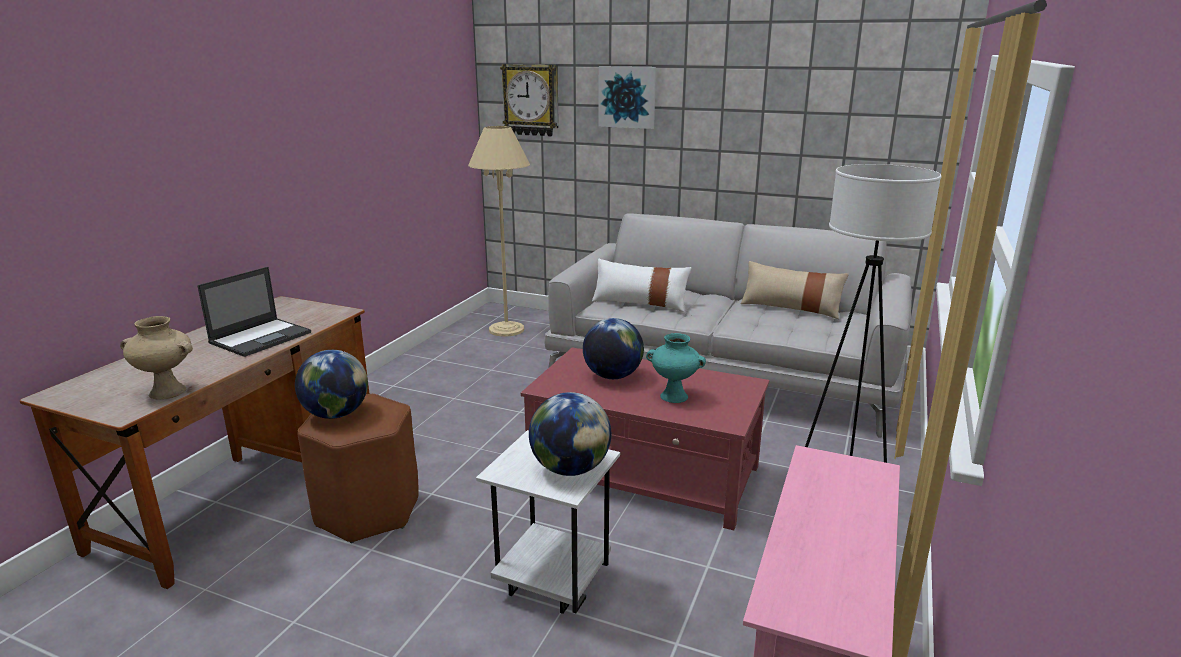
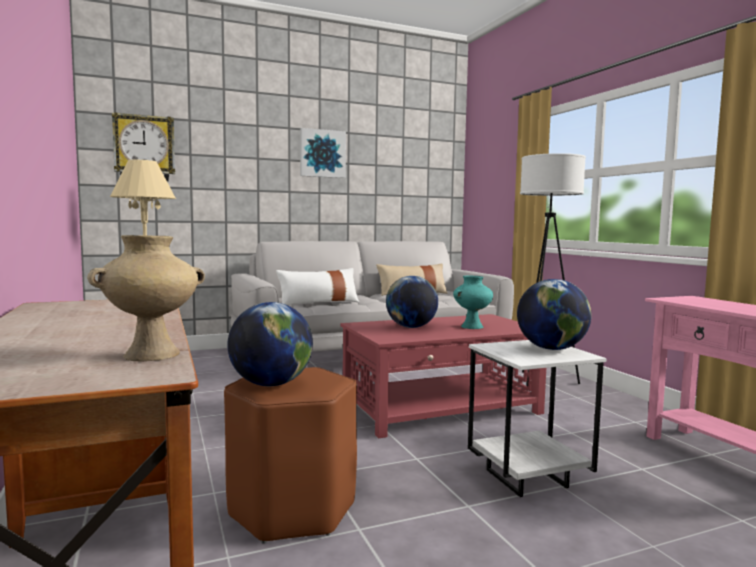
camera: 45 degrees left, 15 degrees down
(261, 337) = (120, 318): laptop -> none
(627, 97) = (242, 149): picture -> picture (322, 153)

